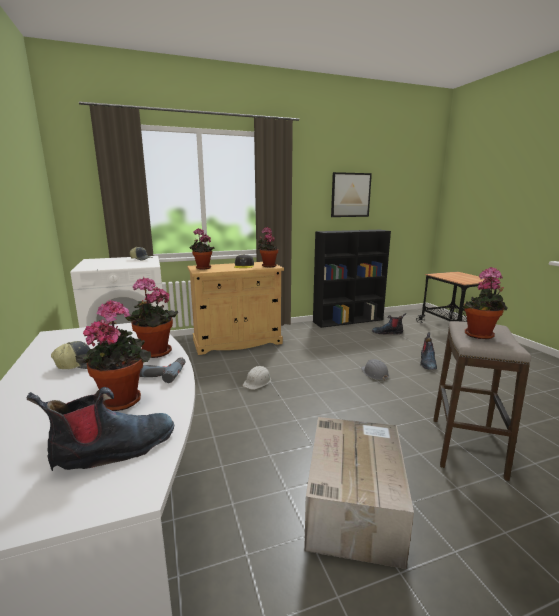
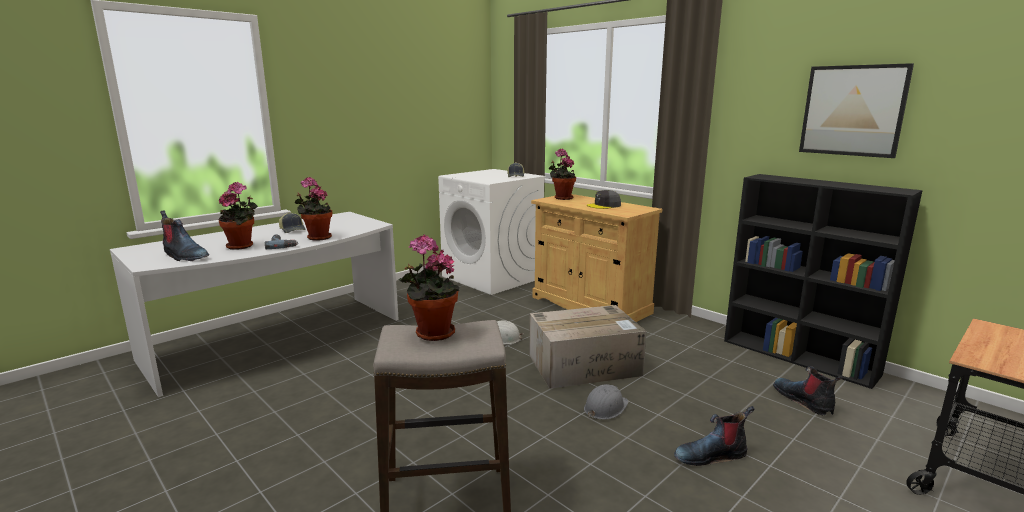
camera: 65 degrees right, 0 degrees up
(268, 266) = (624, 211): potted plant -> none
(353, 503) = (314, 427): cardboard box -> cardboard box (585, 365)

